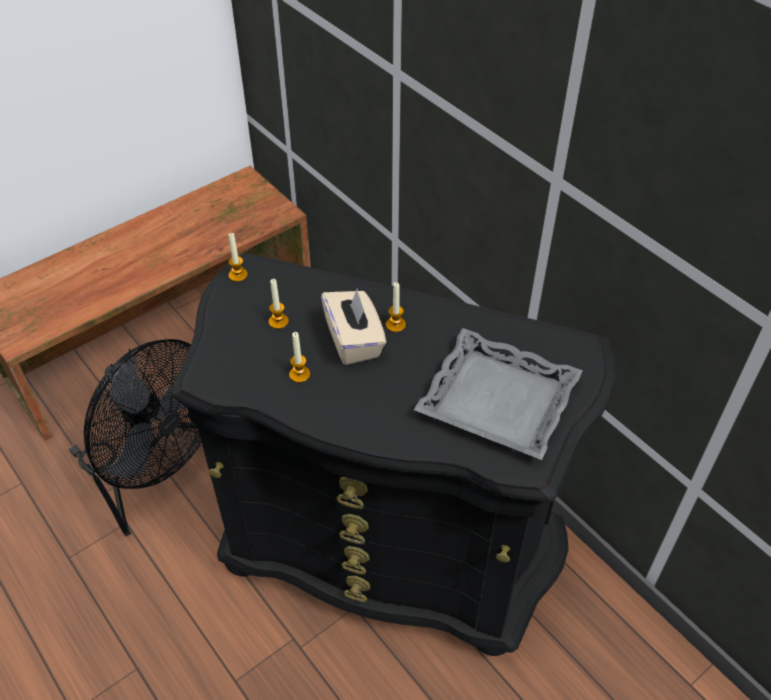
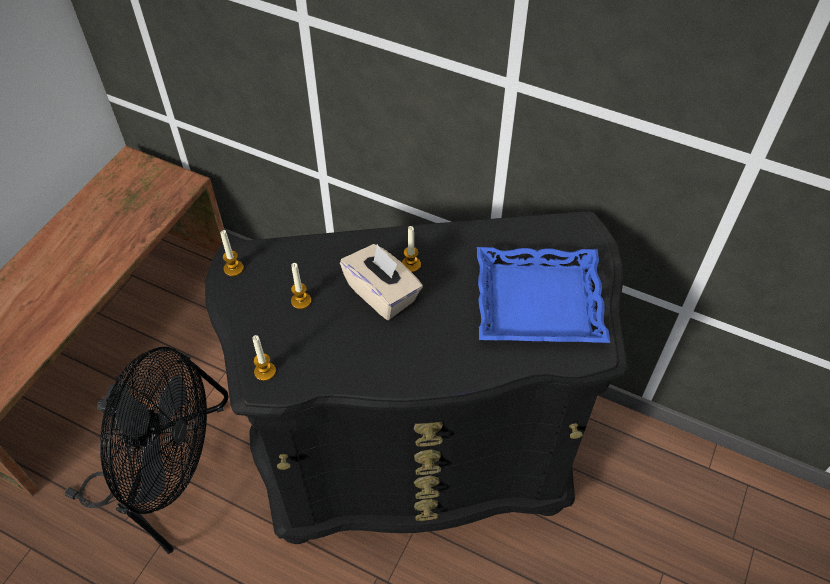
camera: 25 degrees left, 5 degrees up
(299, 374) = (351, 345): candle -> candle (265, 371)
(497, 401) = (538, 303): grey tray -> blue tray

